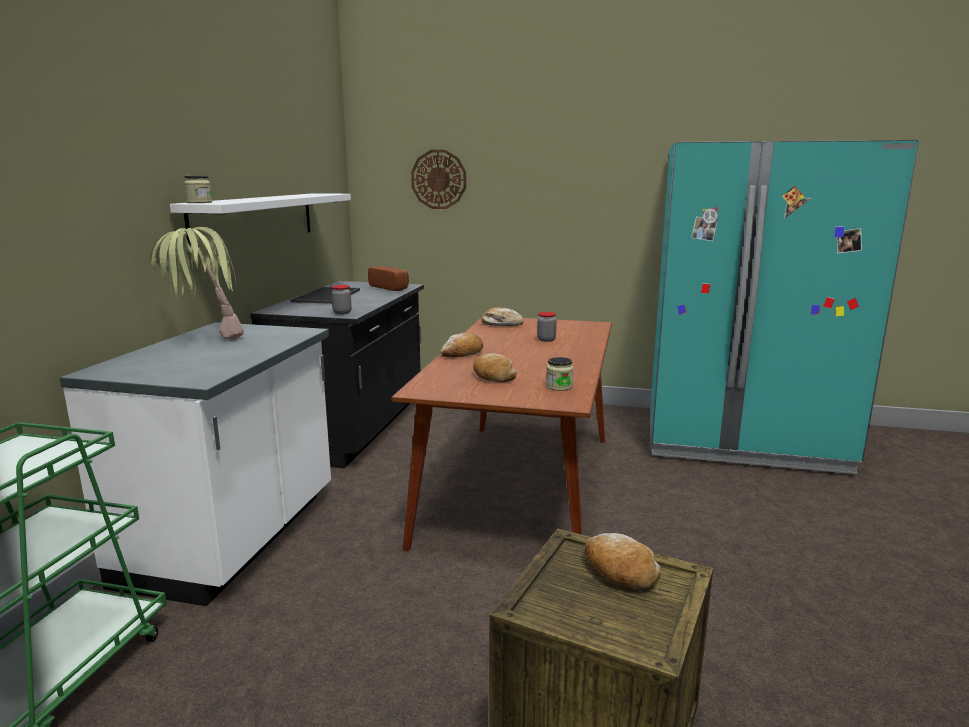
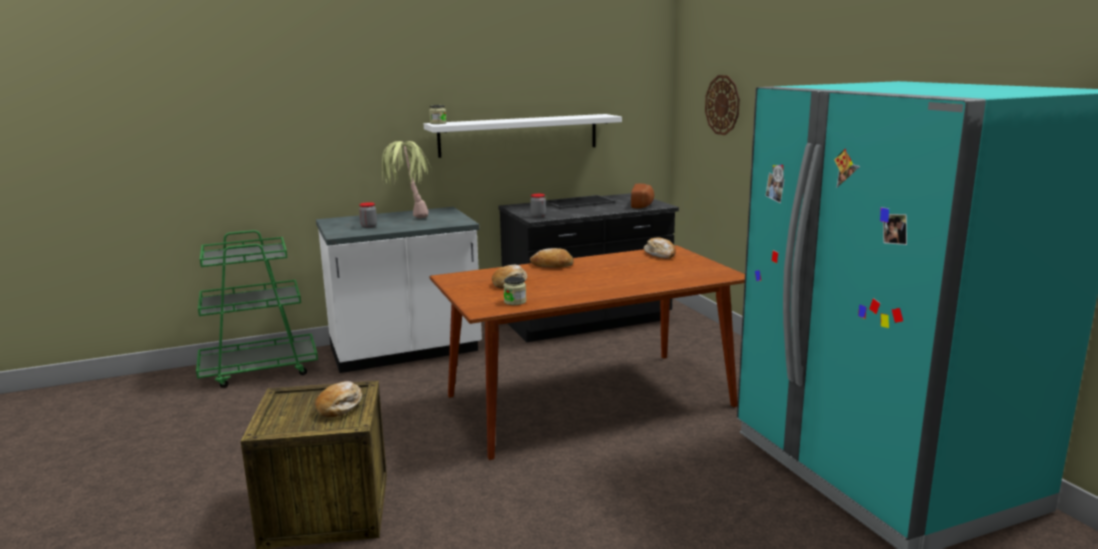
camera: 55 degrees right, 0 degrees up
(546, 340) = (638, 274): jar -> jar (369, 226)

